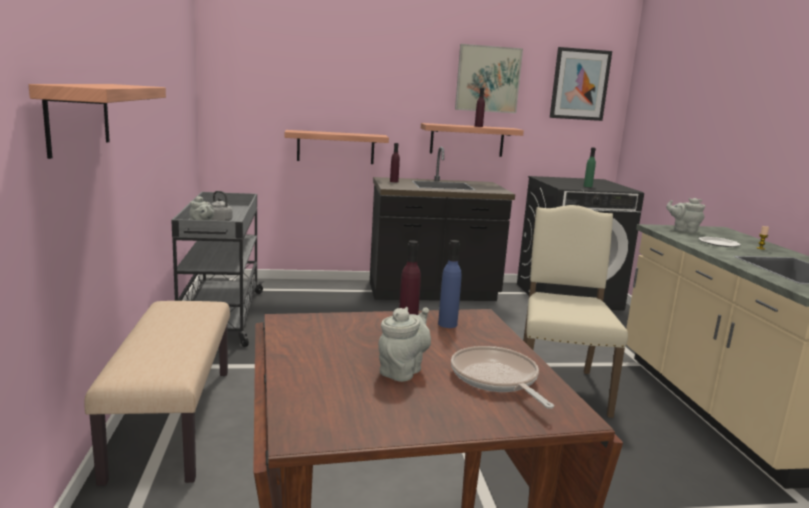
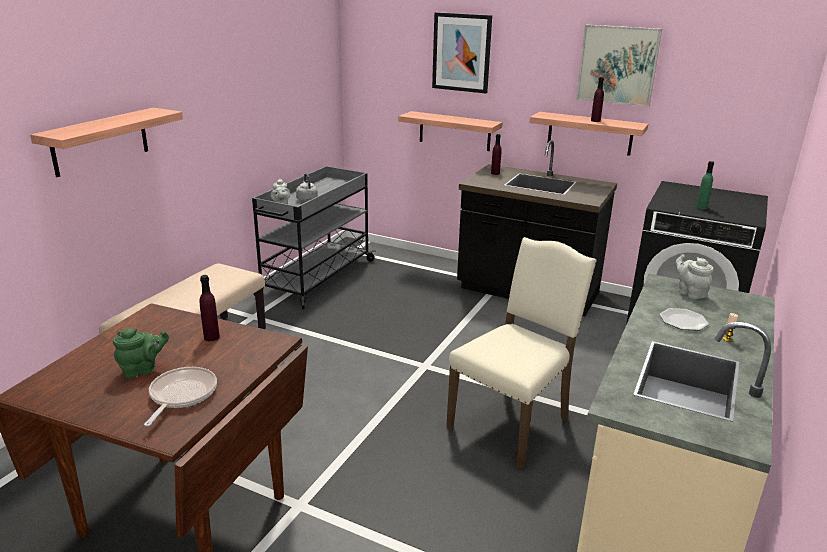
camera: 35 degrees right, 10 degrees up
(402, 370) = (143, 370): grey teapot -> green teapot
(447, 324) = (240, 343): blue bottle -> none
(579, 84) = (740, 73): picture -> picture (461, 52)

